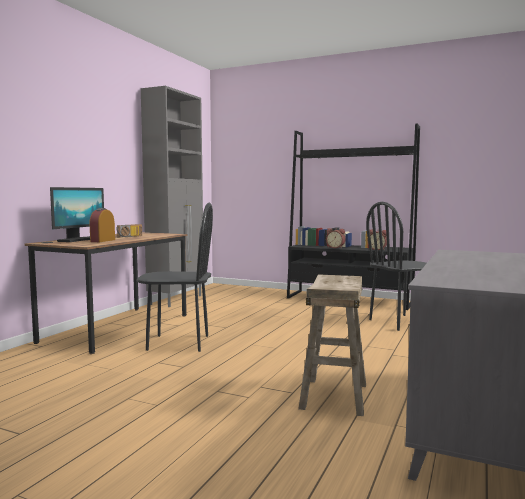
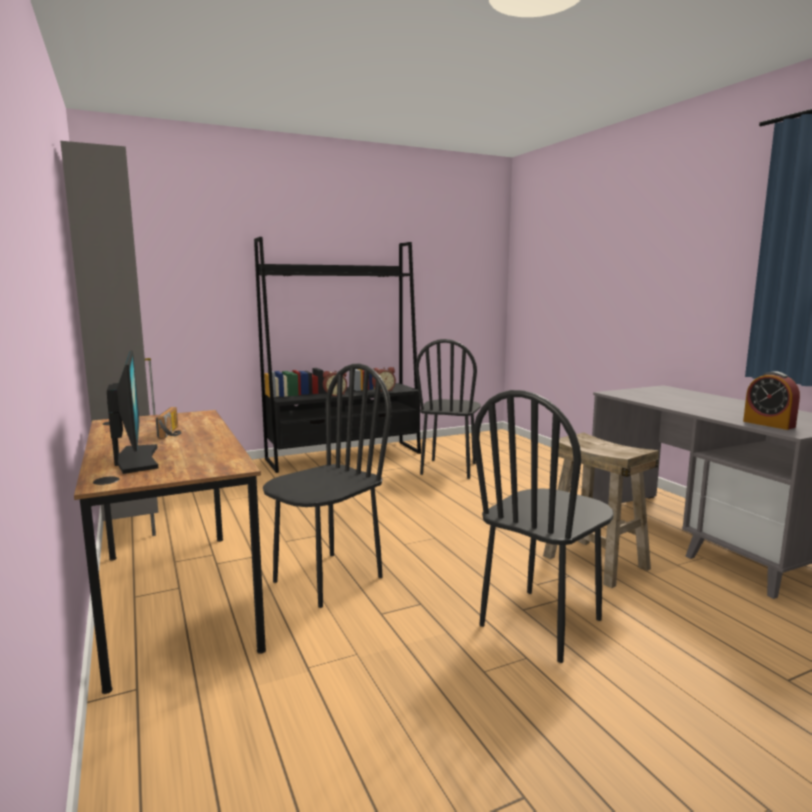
camera: 50 degrees left, 5 degrees up
(103, 241) = (191, 451): alarm clock -> alarm clock (768, 424)
(207, 399) = (541, 623): none -> black chair

